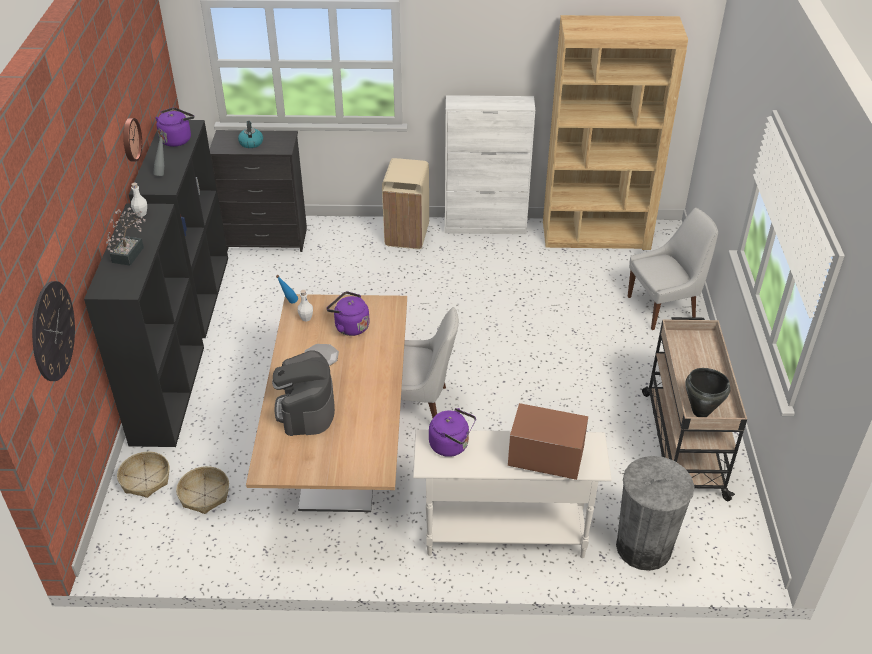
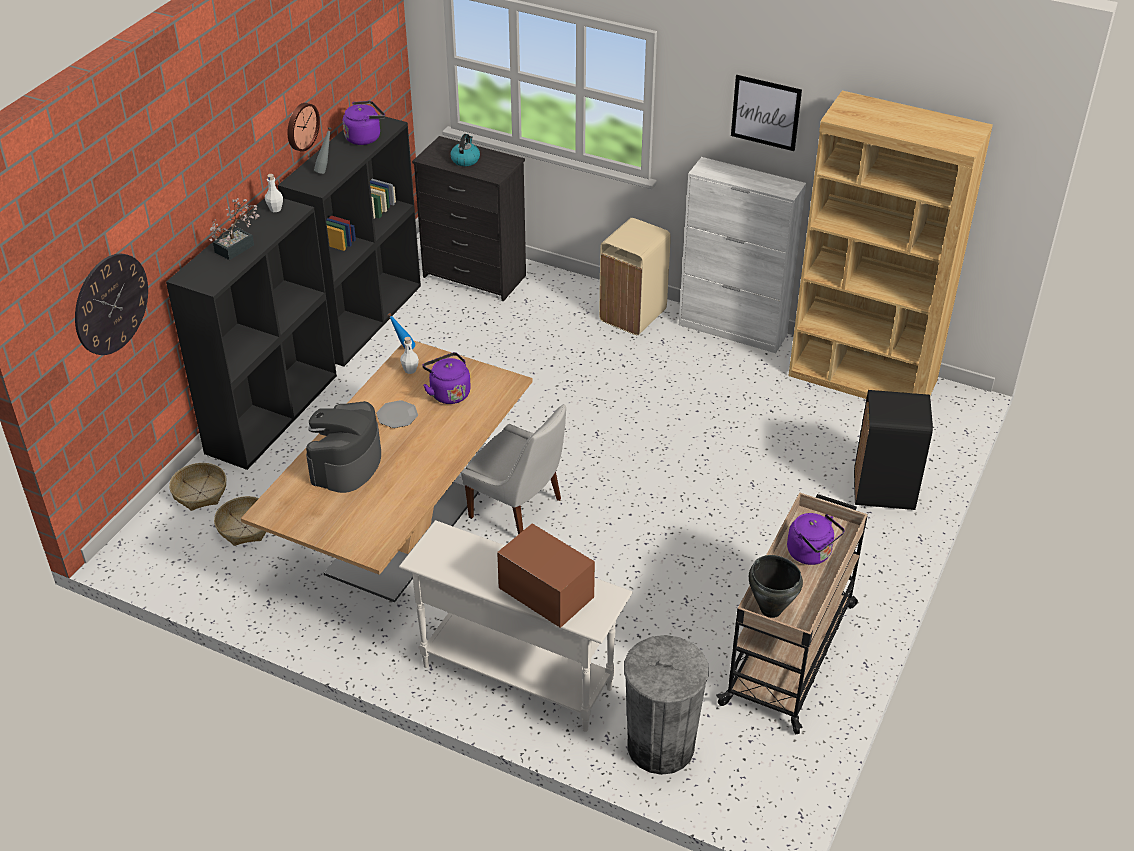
camera: 25 degrees right, 0 degrees up
(451, 445) = (459, 548): purple kettle -> purple kettle (811, 554)
(497, 47) = (765, 112): none -> picture
(664, 308) = (884, 491): white chair -> black trash can

